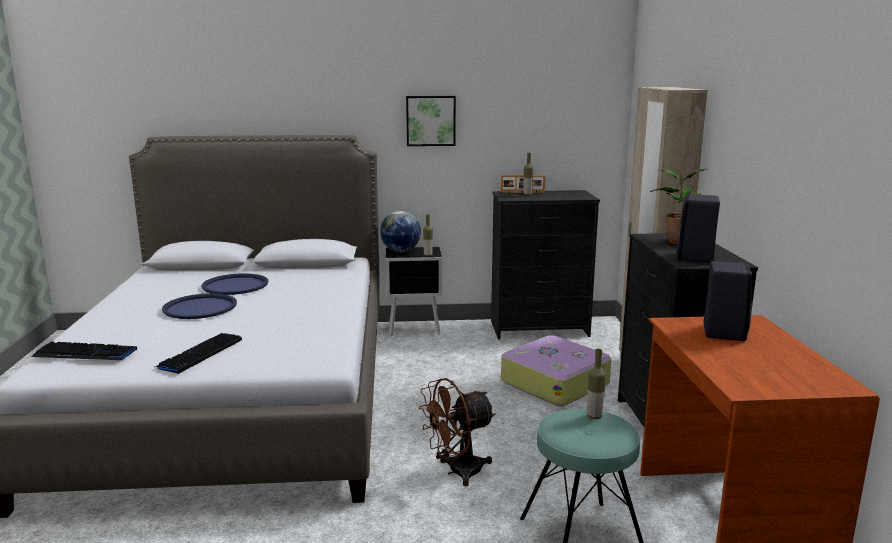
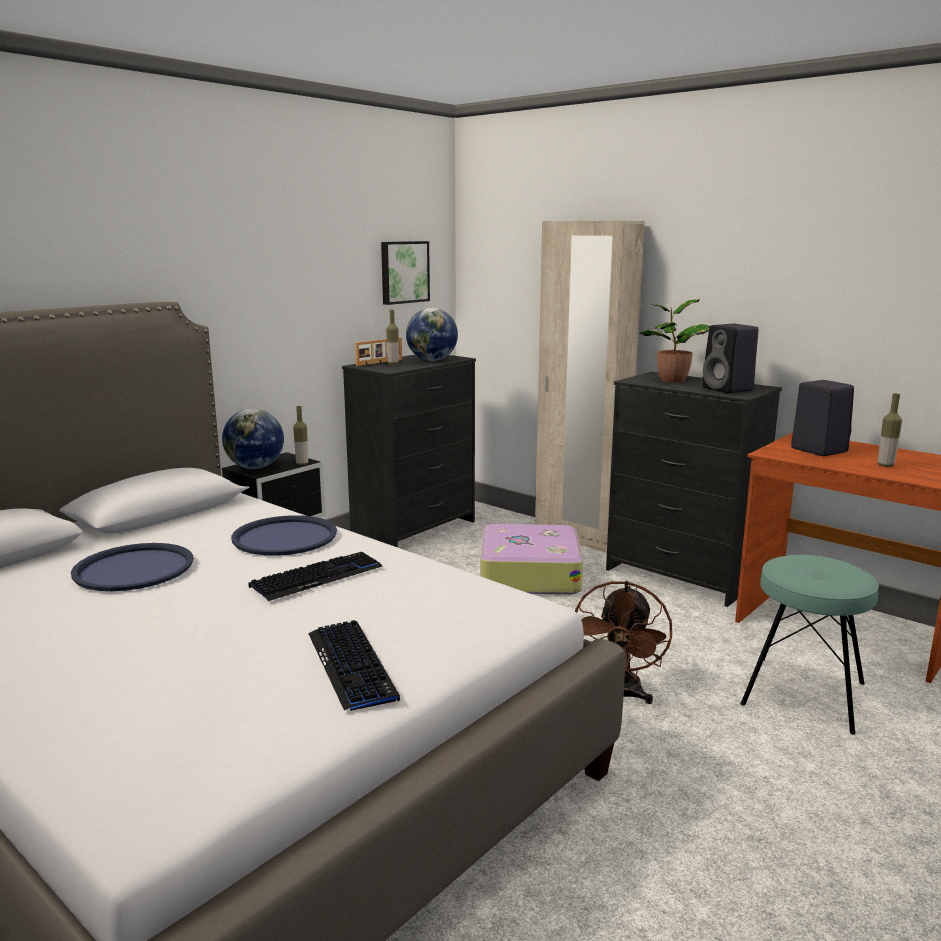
camera: 45 degrees left, 0 degrees up
(85, 353) = (171, 749): keyboard -> keyboard (317, 577)
(200, 307) = (169, 613): blue tray -> blue tray (285, 537)
(430, 120) = (262, 274): picture -> picture (403, 272)
(561, 196) = (432, 360): none -> globe
(594, 416) = (799, 561): bottle -> bottle (885, 465)

